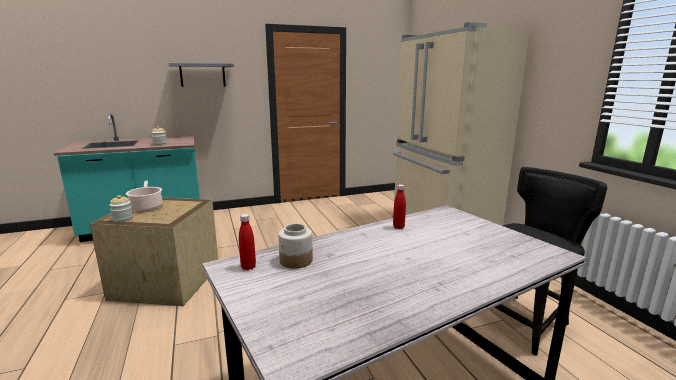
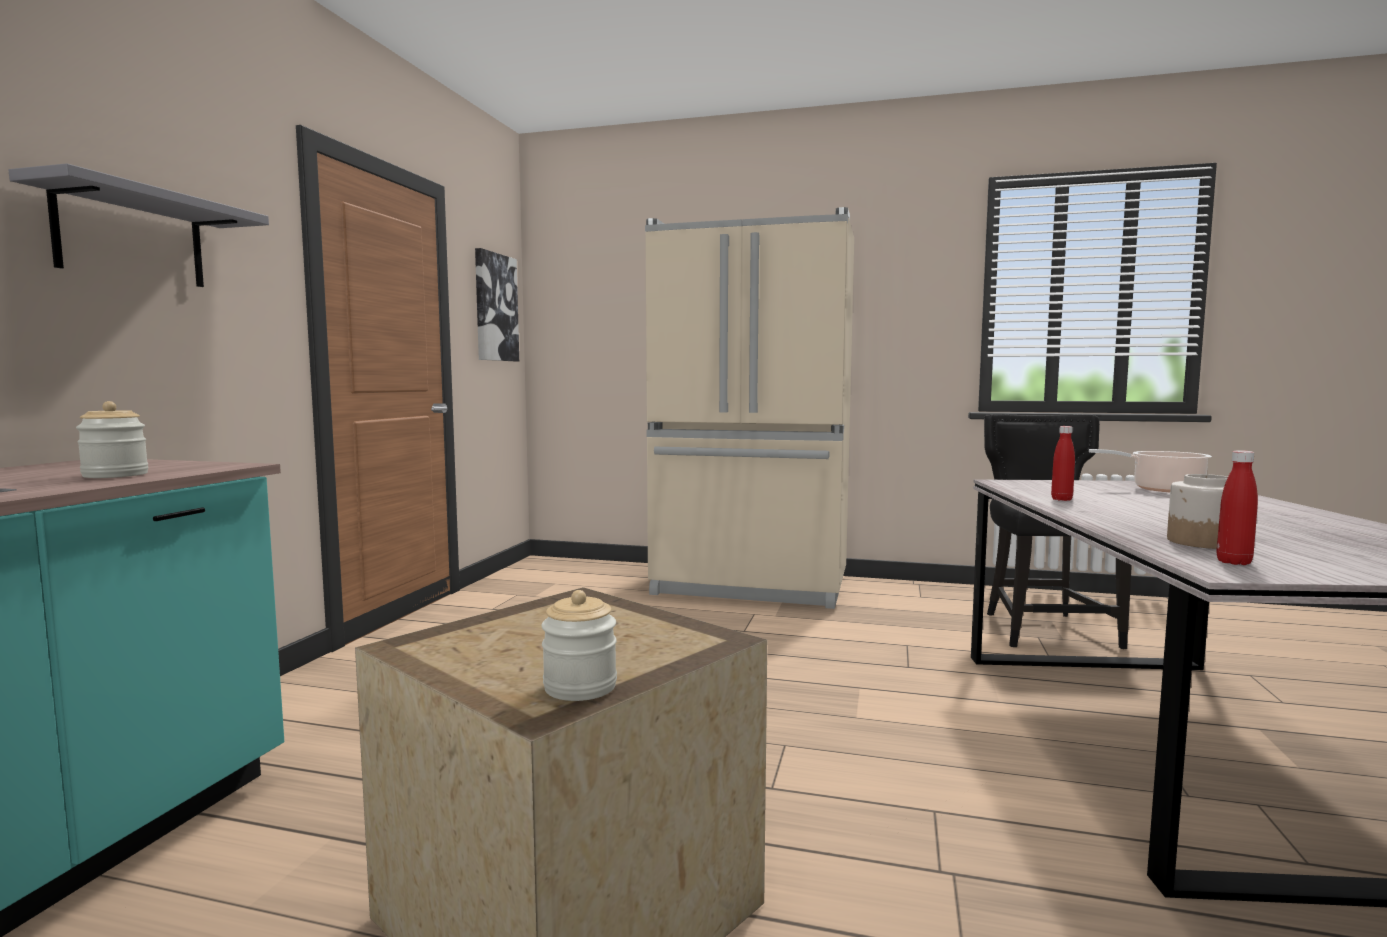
camera: 55 degrees left, 10 degrees down
(147, 207) = (502, 650): cooking pot -> cooking pot (1162, 489)
(380, 76) = (495, 307): none -> picture

